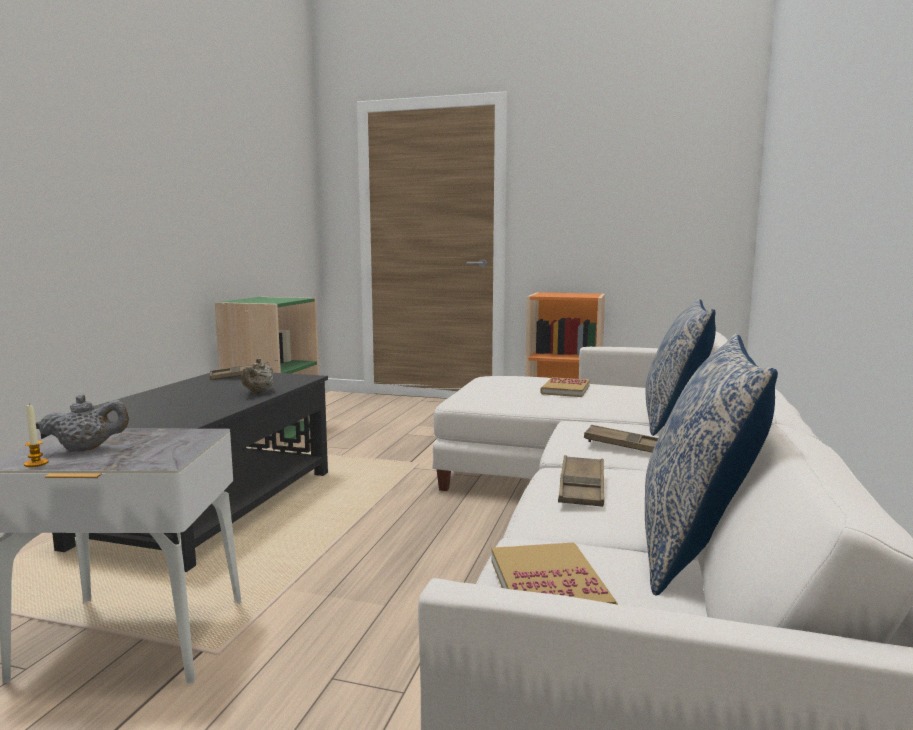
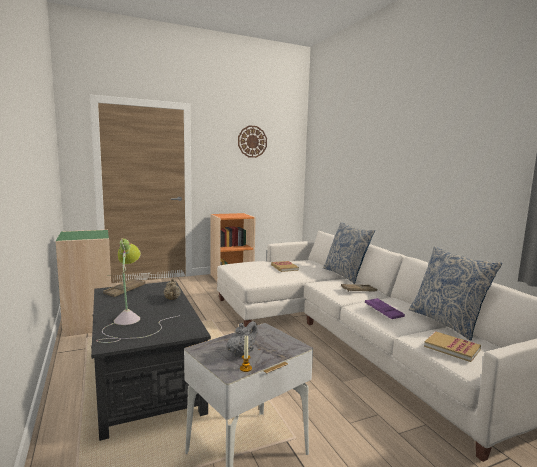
camera: 40 degrees left, 0 degrees up
(145, 405) = (130, 323): none -> table lamp
(582, 488) = (383, 311): brown tray -> purple tray
(627, 149) = (252, 141): none -> wall clock

